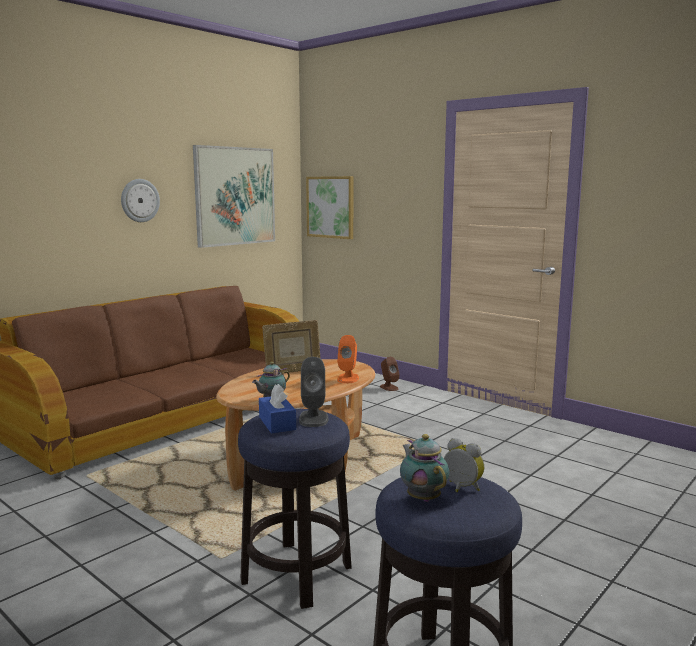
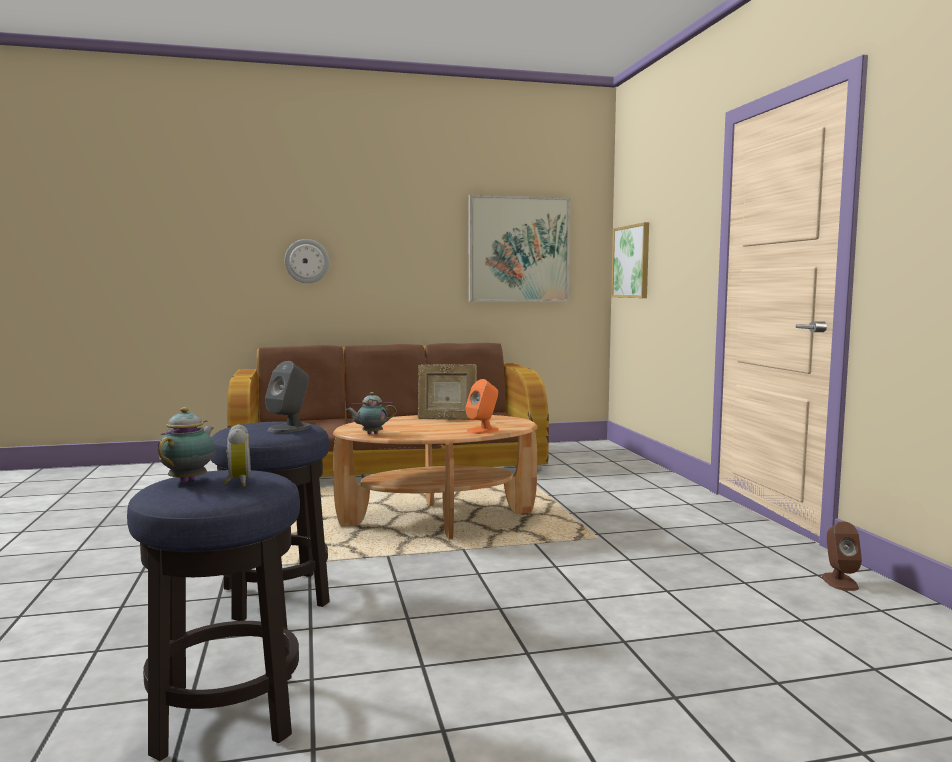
camera: 35 degrees right, 5 degrees down
(139, 200) = (404, 250): wall clock -> wall clock (307, 261)
(277, 423) = (255, 426): blue tissue box -> none
(389, 387) = (649, 480): brown speaker -> brown speaker (839, 582)

